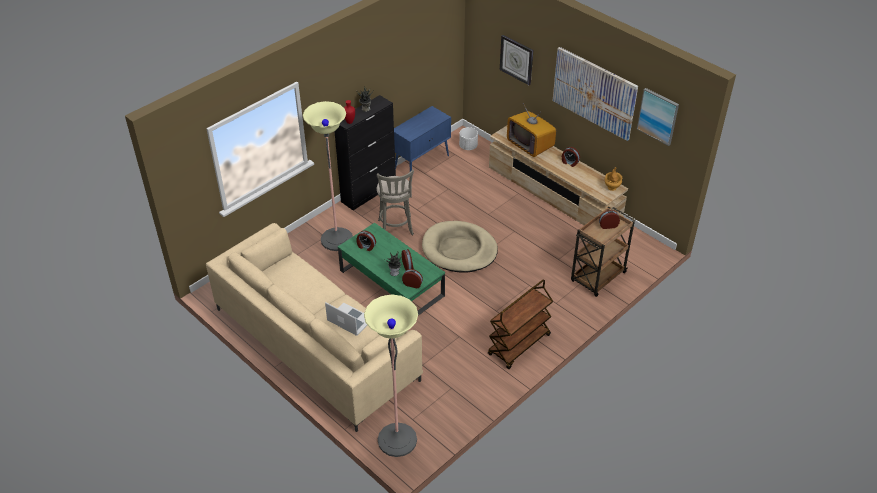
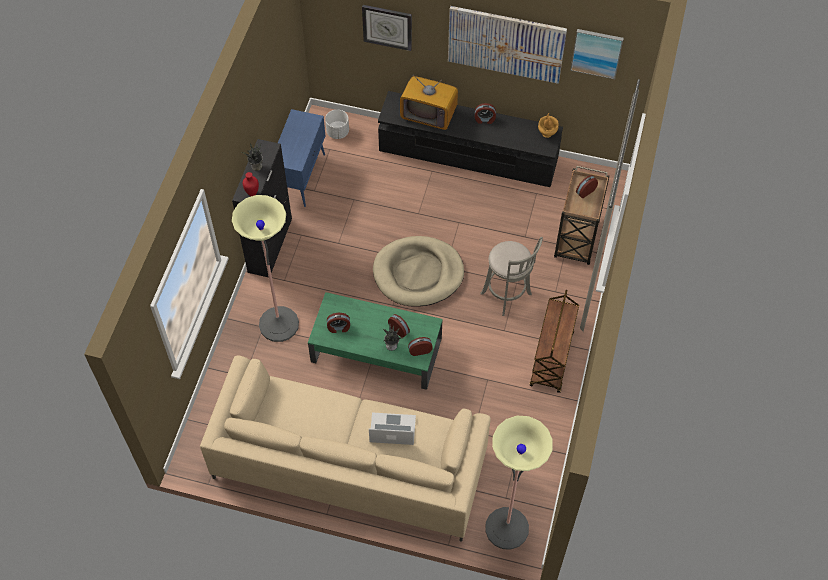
camera: 30 degrees left, 15 degrees up
(396, 229) = (333, 279): grey stool -> grey stool (508, 296)
(553, 193) = (468, 154): beige tv stand -> black tv stand

